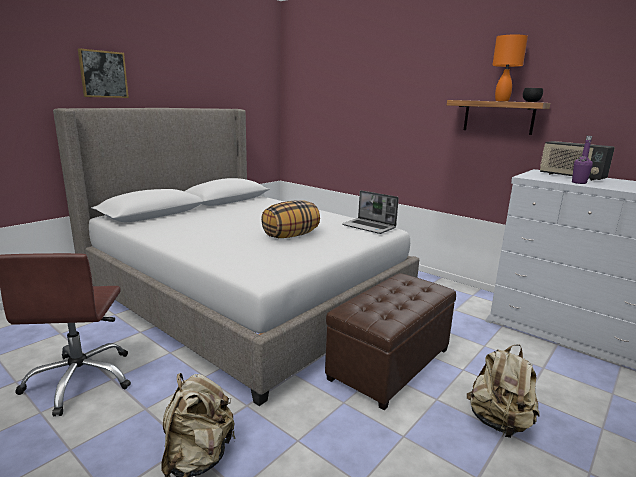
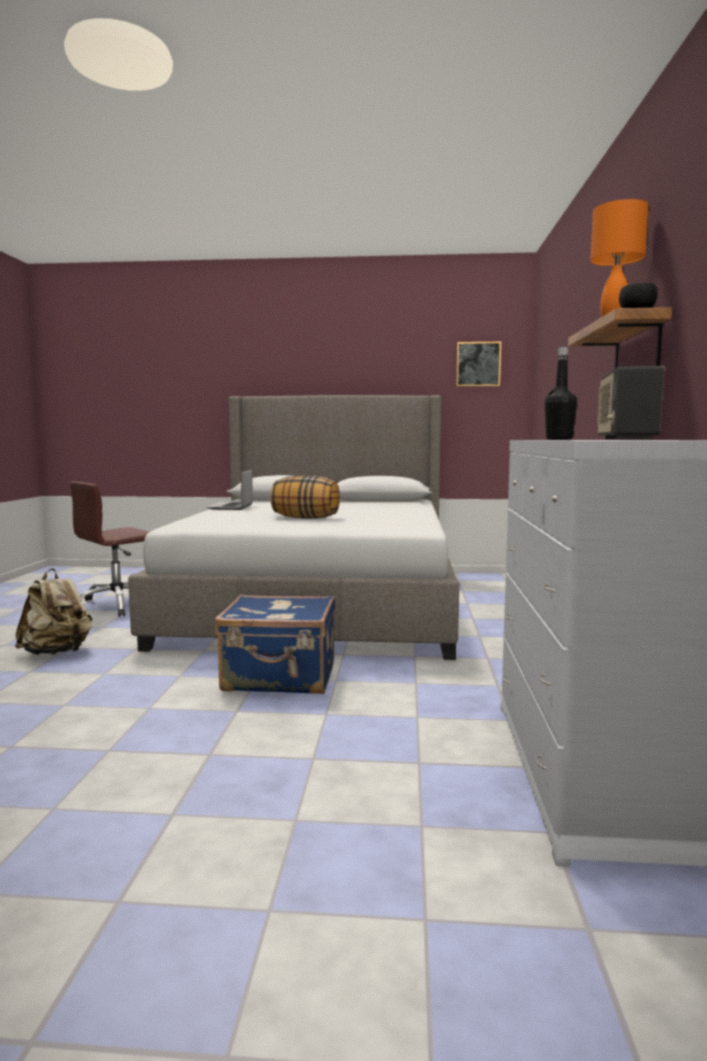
camera: 55 degrees right, 10 degrees down
(103, 74) = (285, 365): picture -> picture (478, 364)
(369, 227) = (406, 525): laptop -> laptop (231, 507)
(389, 363) = (280, 678): brown ottoman -> blue suitcase
(499, 422) = (226, 748): beige backpack -> none
(579, 183) = (559, 439): purple bottle -> black bottle

